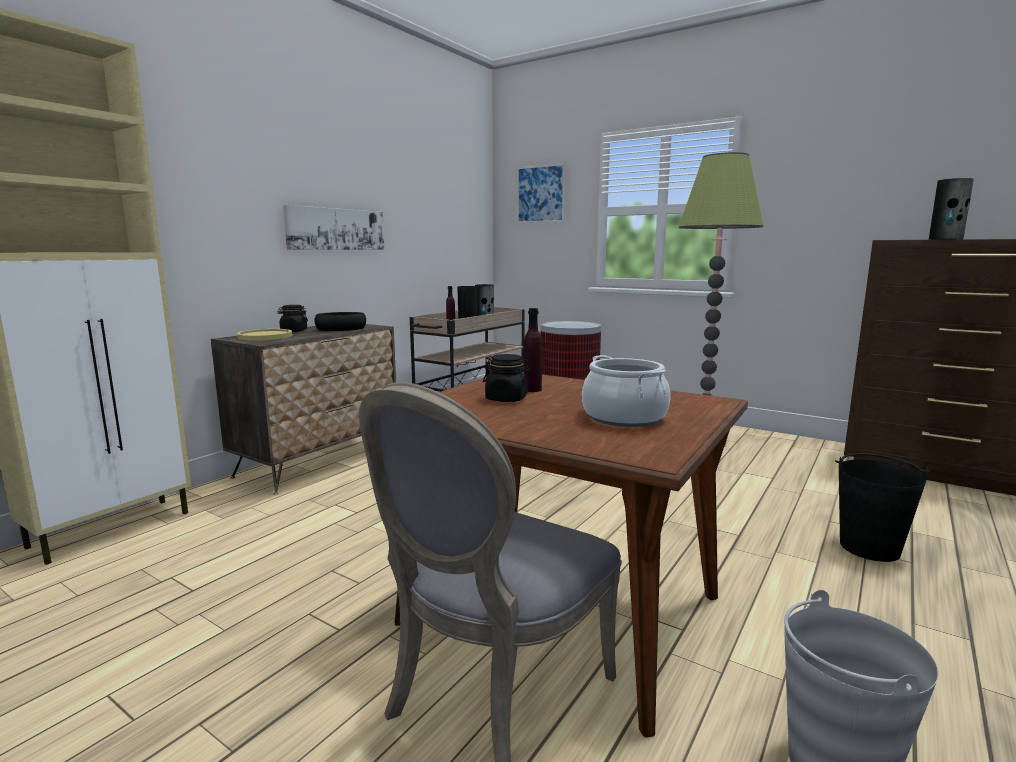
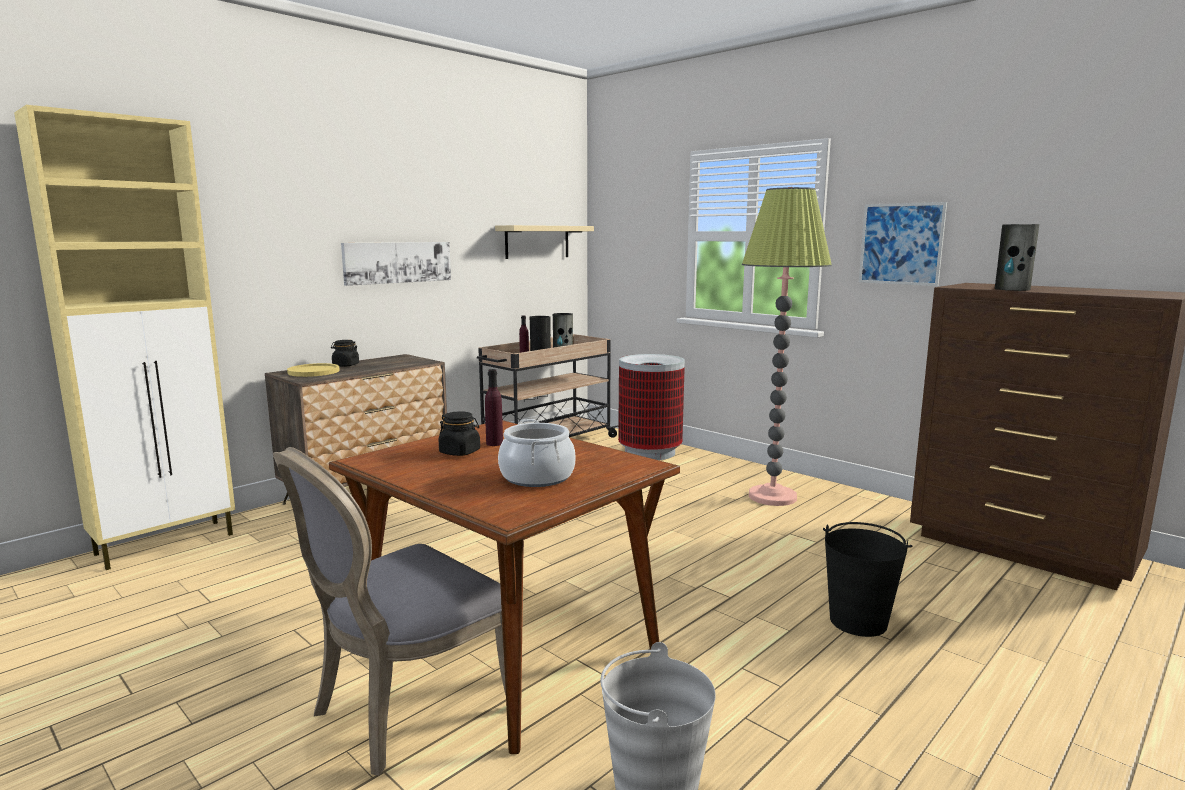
camera: 10 degrees right, 0 degrees up
(341, 328) = (392, 363): black bowl -> none
(454, 218) = (537, 242): none -> beige shelf
(540, 194) = (632, 214): picture -> picture (901, 244)

